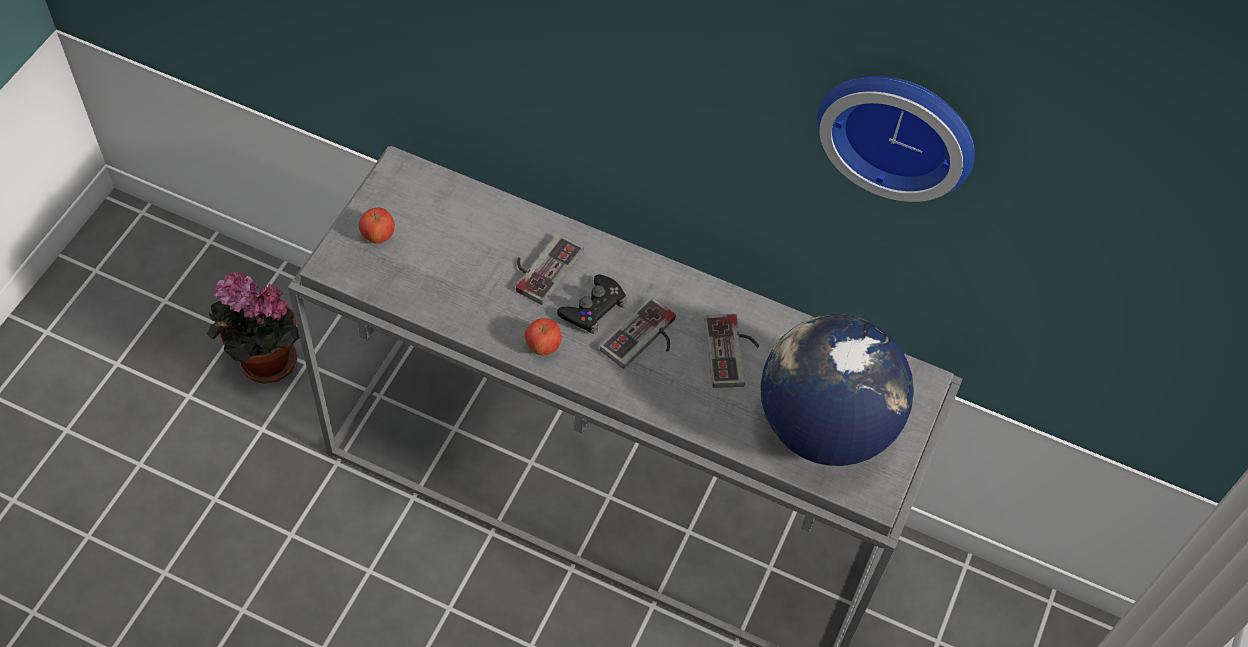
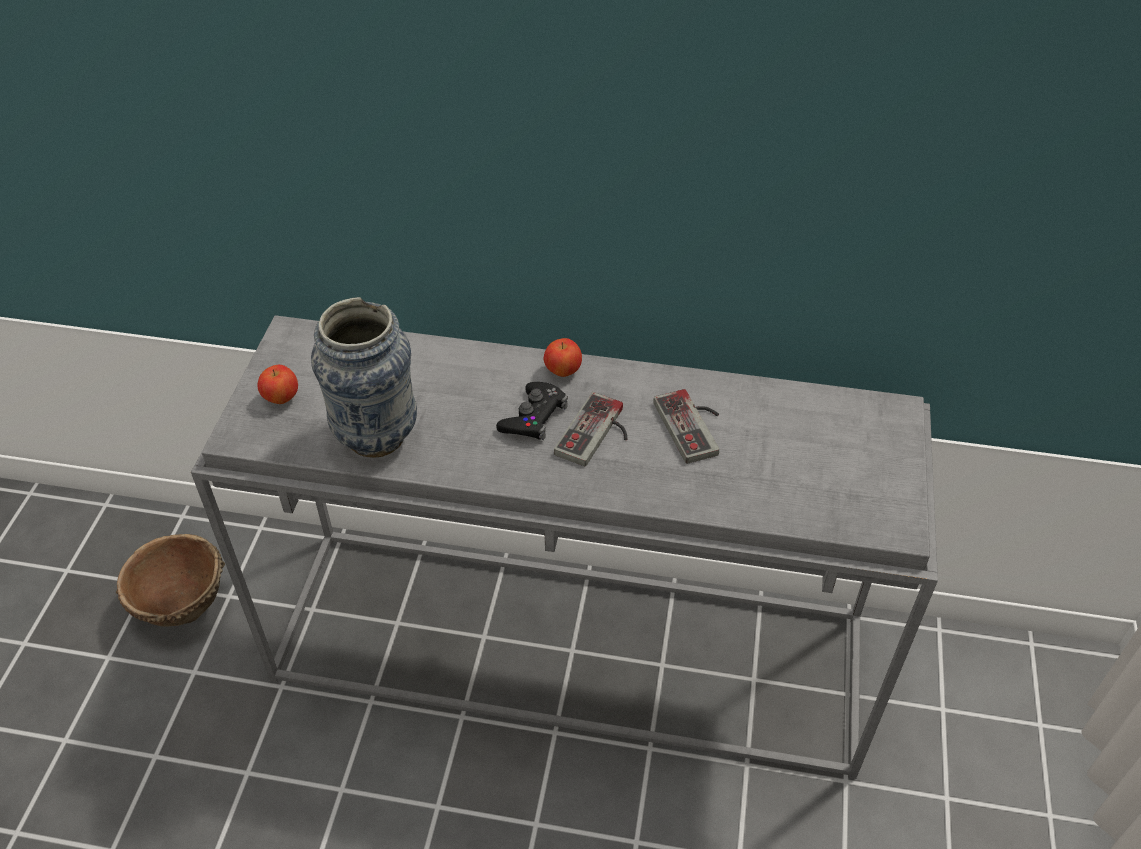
camera: 10 degrees left, 10 degrees down
(263, 363) = (182, 606): potted plant -> brown bowl
(451, 294) = (376, 436): none -> vase
(541, 266) = (466, 390): game controller -> none
(543, 346) = (491, 464): apple -> apple (562, 371)
(823, 426) = (815, 474): globe -> none
(900, 128) = (840, 101): wall clock -> none

